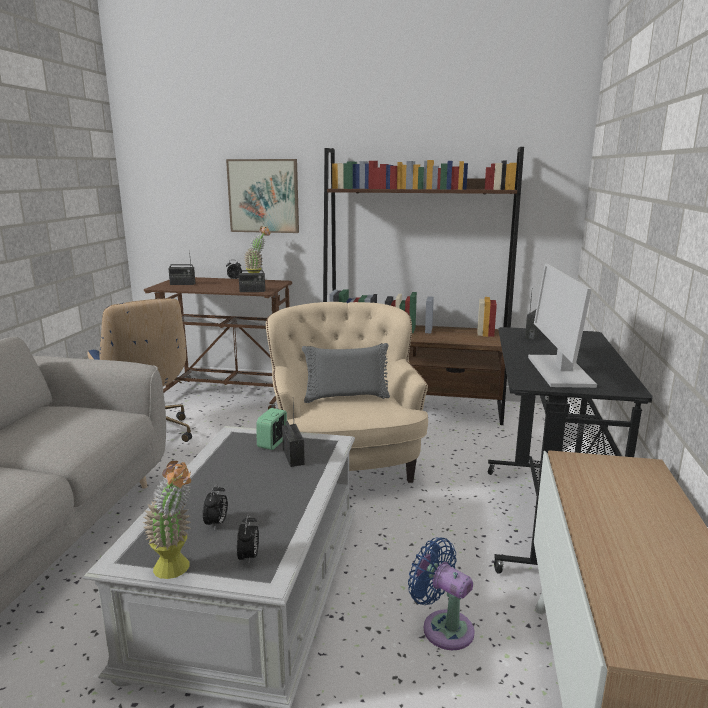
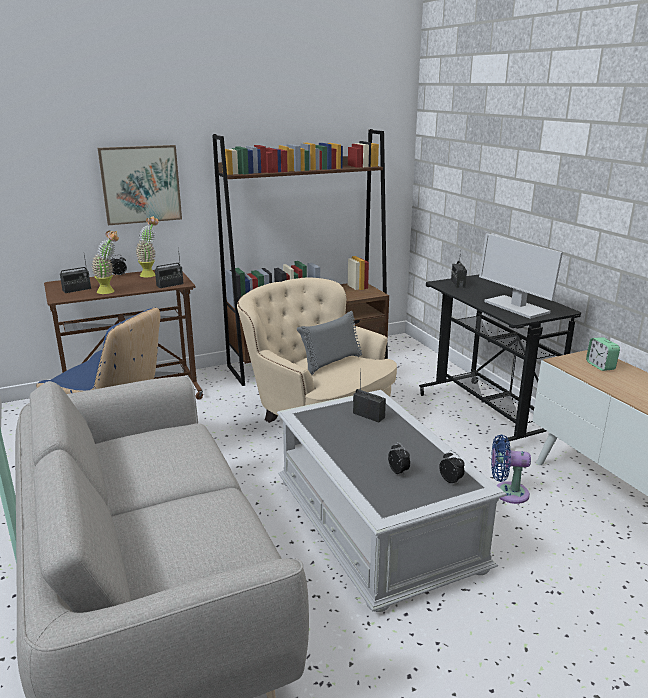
camera: 35 degrees left, 5 degrees up
(177, 571) = (427, 504): potted plant -> potted plant (110, 291)
(272, 443) = (338, 411): alarm clock -> alarm clock (600, 366)

